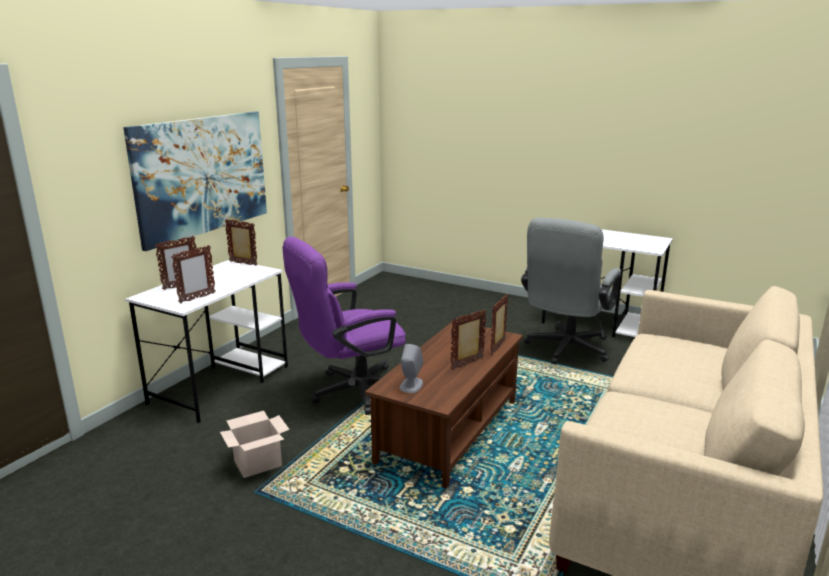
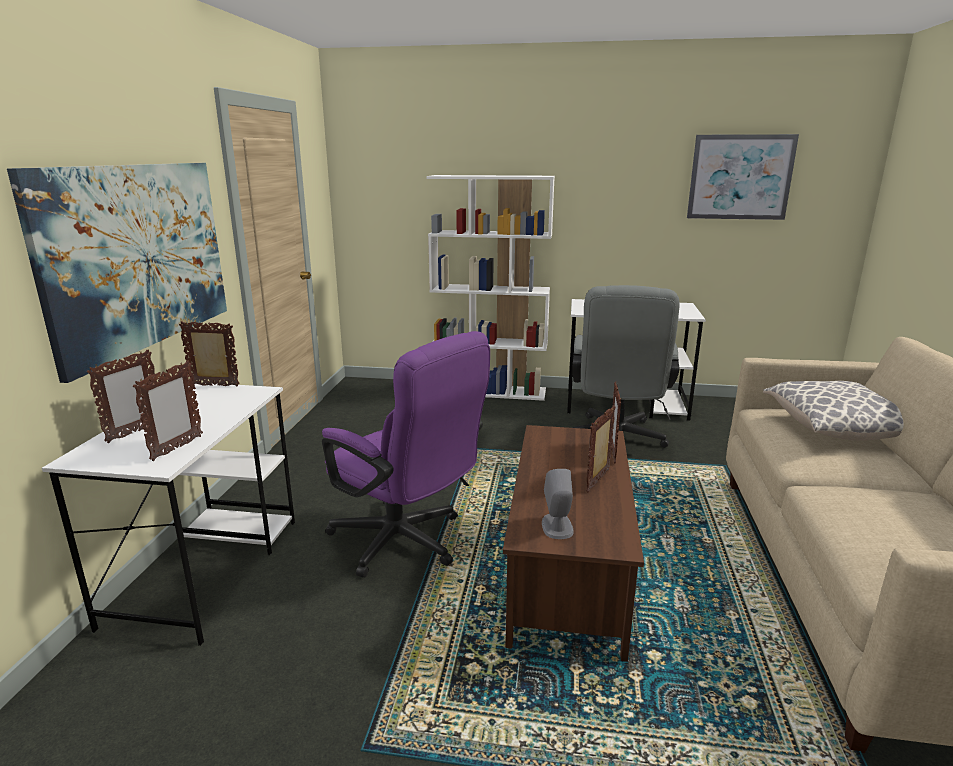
camera: 20 degrees left, 0 degrees up
(258, 462) = (337, 691): cardboard box -> none
(351, 392) = (406, 543): purple office chair -> purple office chair turned 90 degrees counterclockwise
(490, 297) = (490, 391): none -> white bookcase
(690, 357) = (833, 429): none -> pillow
(720, 126) = (740, 177): none -> picture

